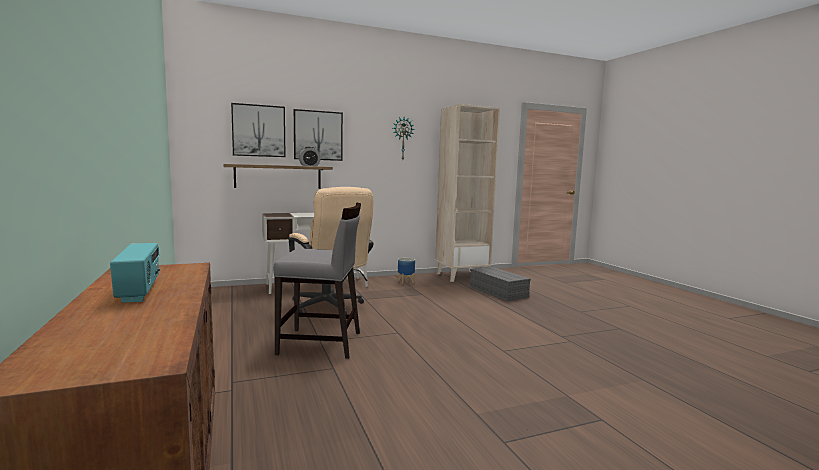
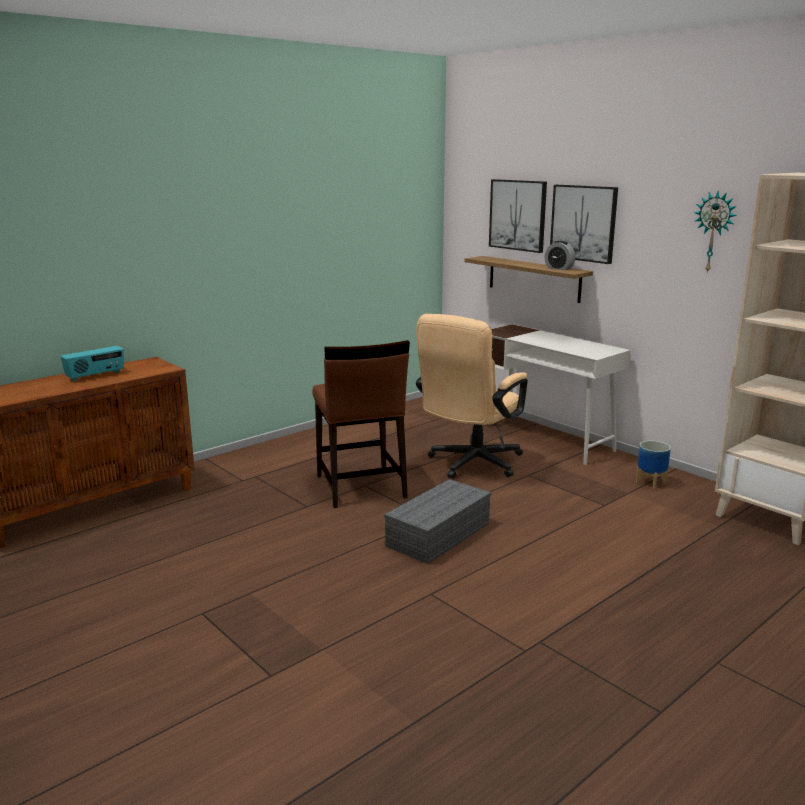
camera: 70 degrees right, 10 degrees up
(321, 343) = (360, 487): grey chair -> brown chair
(497, 291) = (719, 562): grey storage box -> grey storage box (438, 533)

